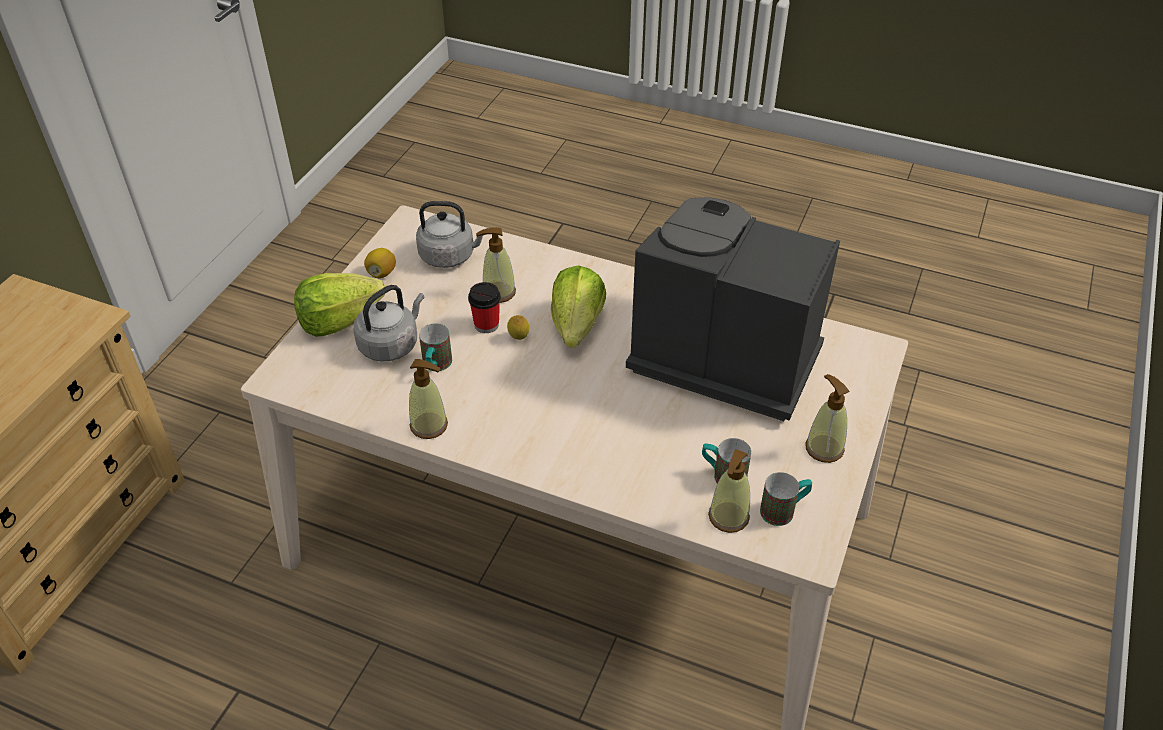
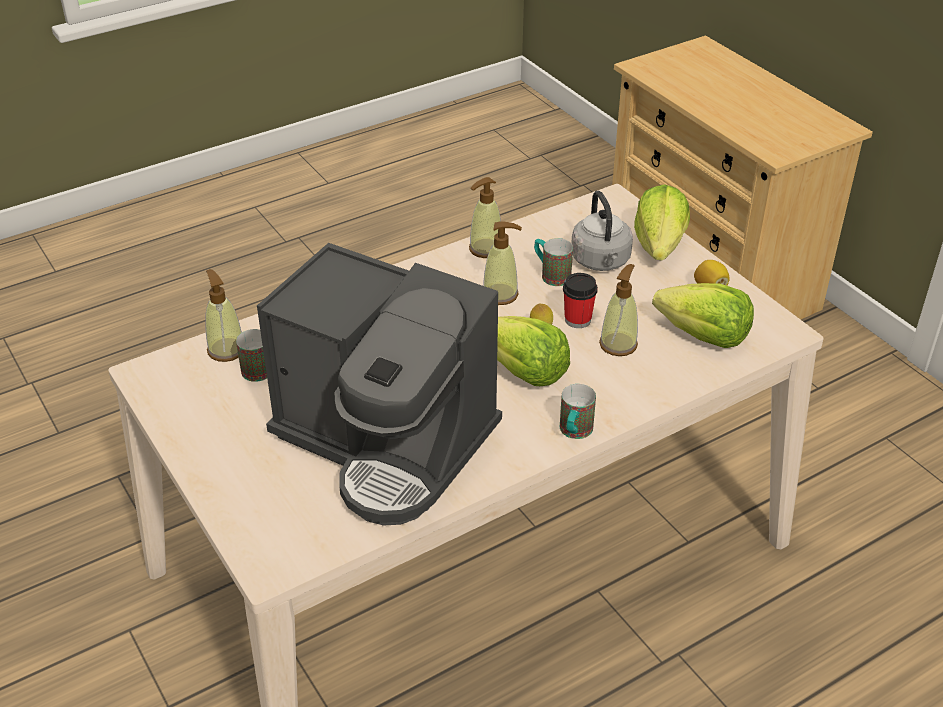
camera: 125 degrees right, 5 degrees down
(450, 256) = (703, 336): grey kettle -> lettuce
(721, 357) = (386, 443): coffee machine -> coffee machine turned 60 degrees clockwise
(783, 510) = (194, 381): mug -> mug (574, 433)
(824, 448) = (215, 443): soap dispenser -> soap dispenser (500, 295)

